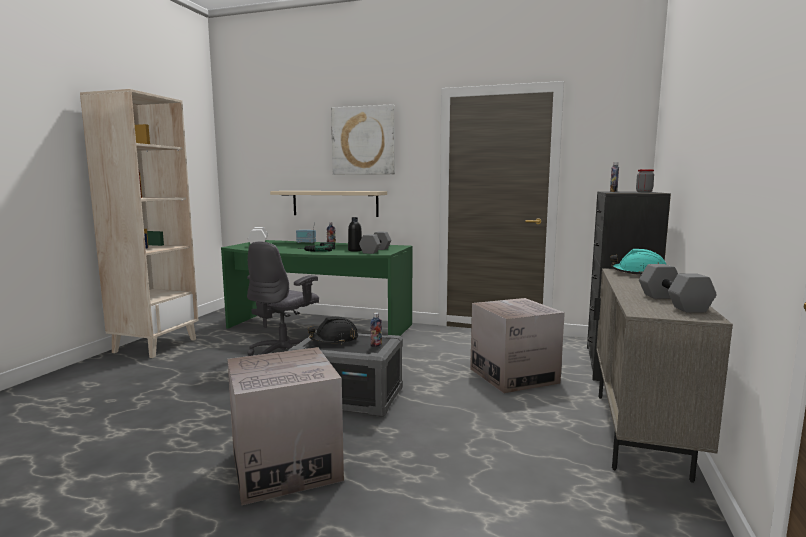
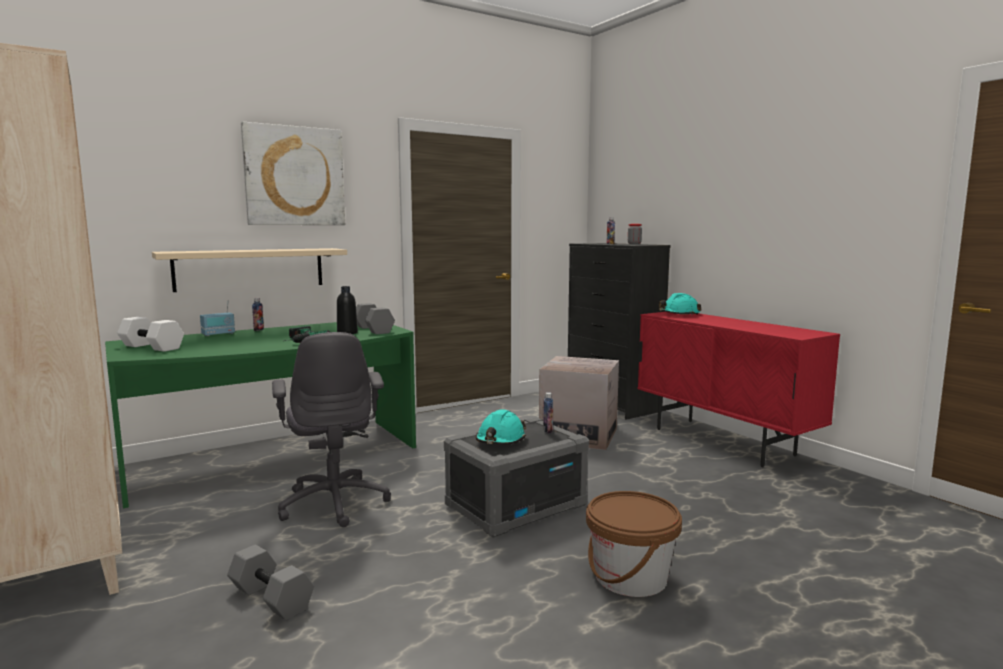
camera: 50 degrees left, 0 degrees up
(286, 466) = (630, 577): cardboard box -> brown bucket
(334, 340) = (500, 440): black hard hat -> turquoise hard hat
(638, 433) = (723, 442): beige cabinet -> red cabinet
(671, 302) = (776, 328): grey dumbbell -> grey dumbbell (269, 599)

